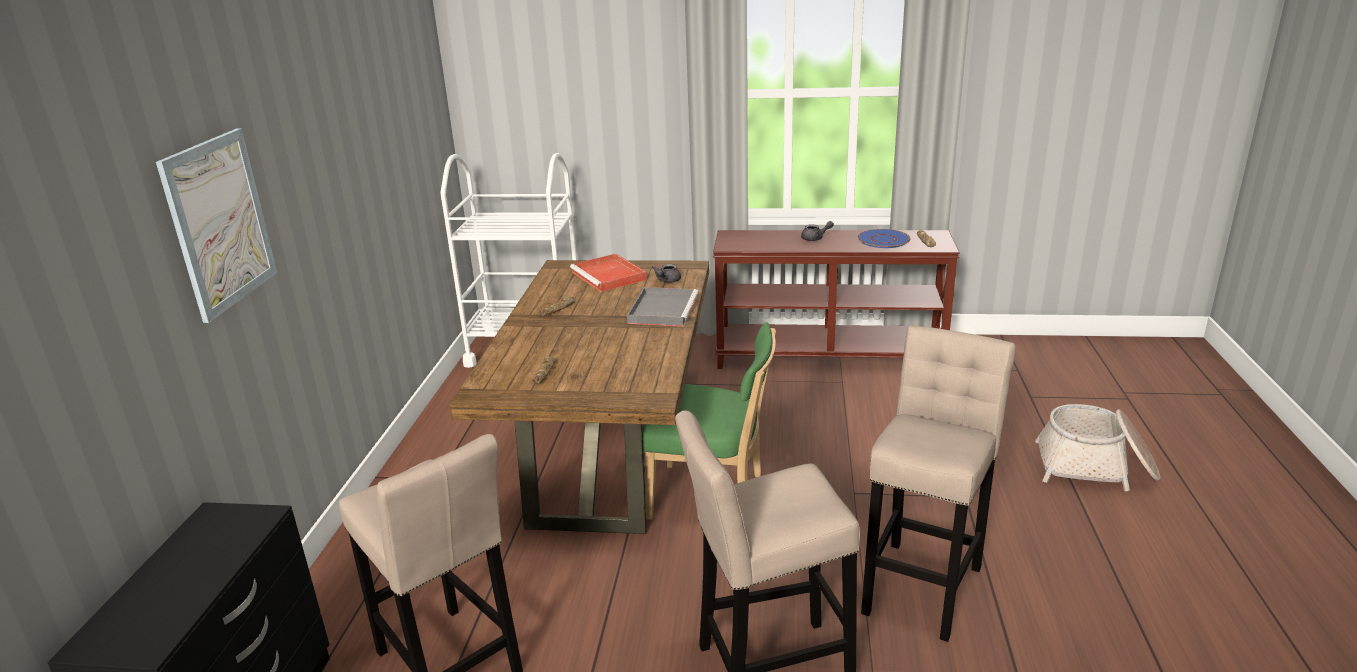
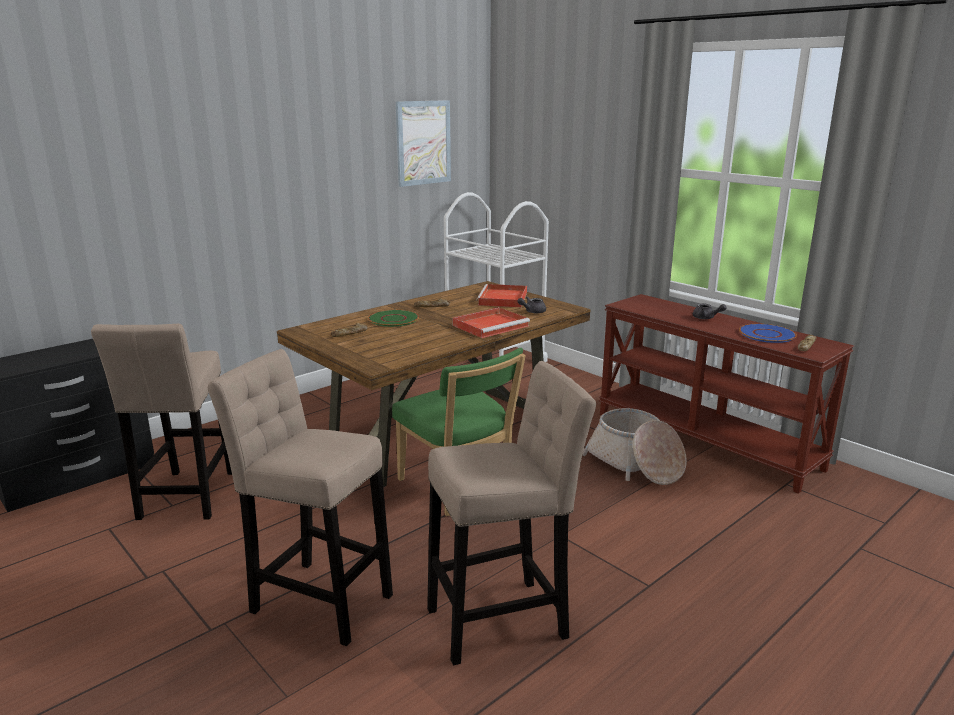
camera: 40 degrees right, 5 degrees down
(220, 223) = (183, 173): picture -> picture (423, 143)
(552, 339) = (393, 319): none -> green plate
(663, 309) = (491, 325): grey tray -> red tray
(1095, 467) = (828, 634): basket -> basket (635, 464)

